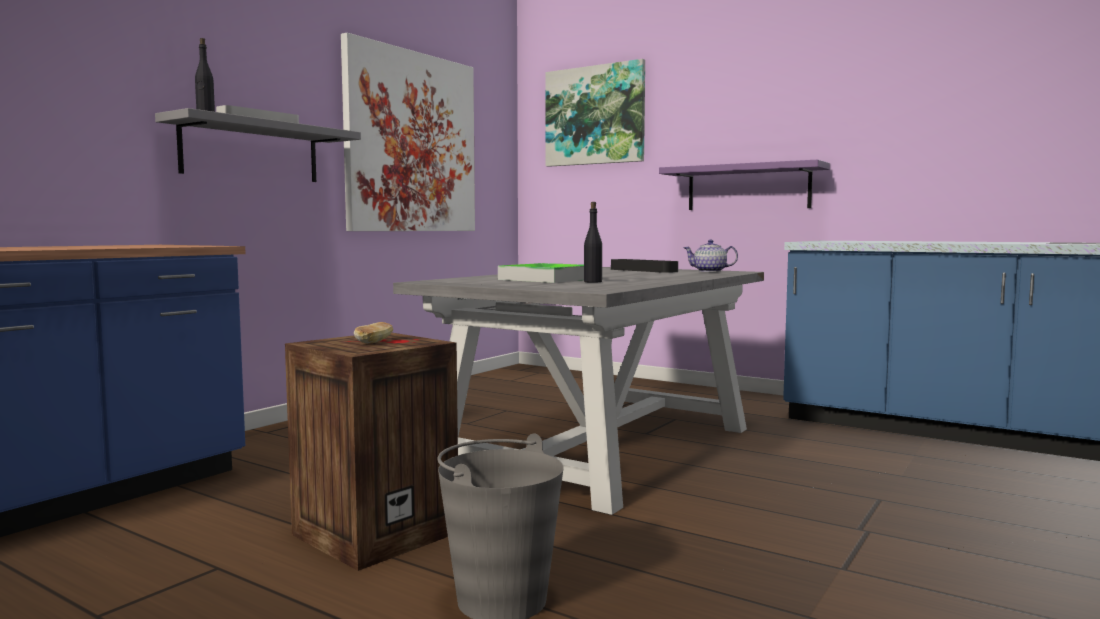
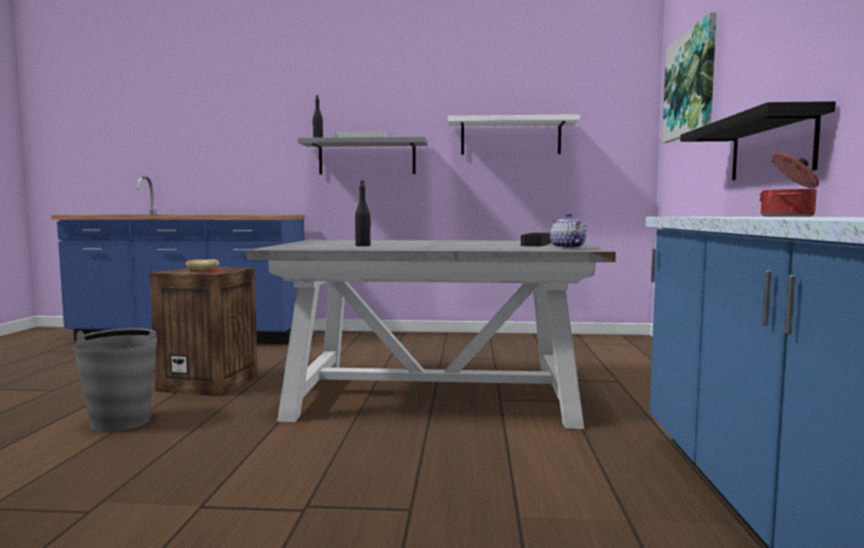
camera: 60 degrees right, 0 degrees up
(411, 142) = (510, 137): picture -> white shelf
(547, 279) = (376, 243): tray -> none
(748, 187) = (771, 148): purple shelf -> black shelf
(866, 241) = (789, 216): none -> cooking pot

